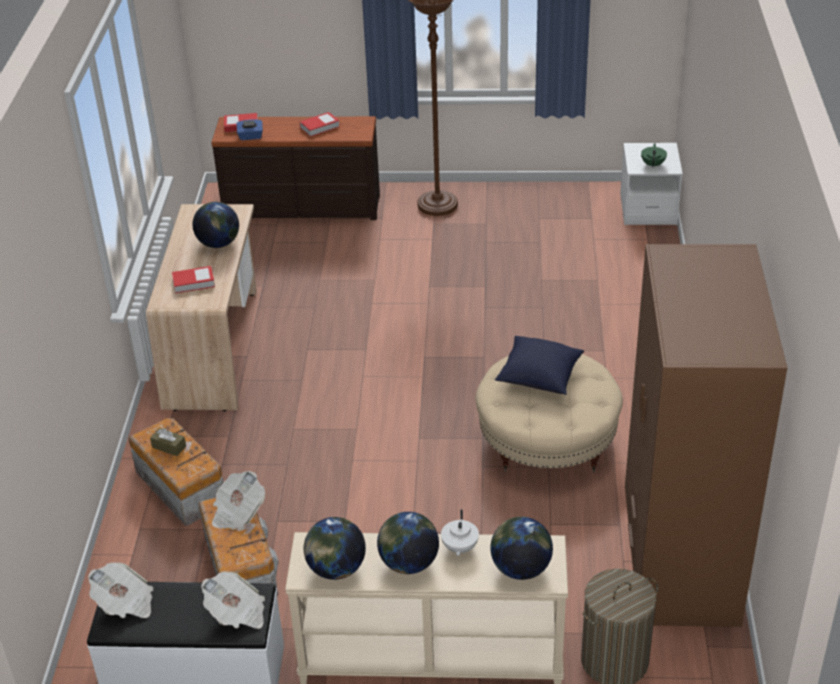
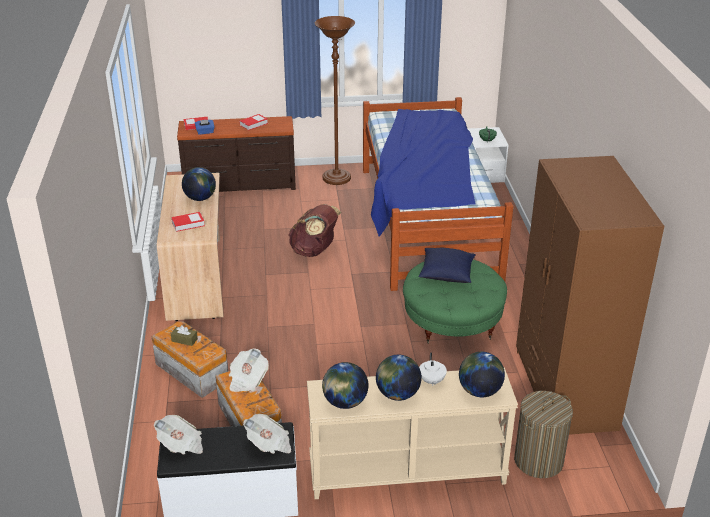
camera: 10 degrees left, 5 degrees down
(381, 318) = (314, 251): none -> brown backpack
(547, 282) = (425, 222): none -> bed
(547, 441) = (452, 321): beige ottoman -> green ottoman

